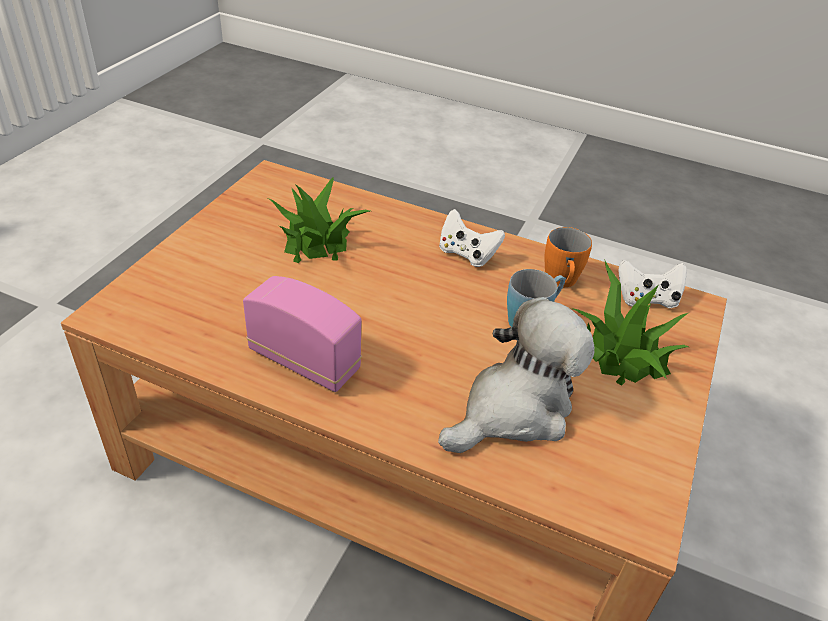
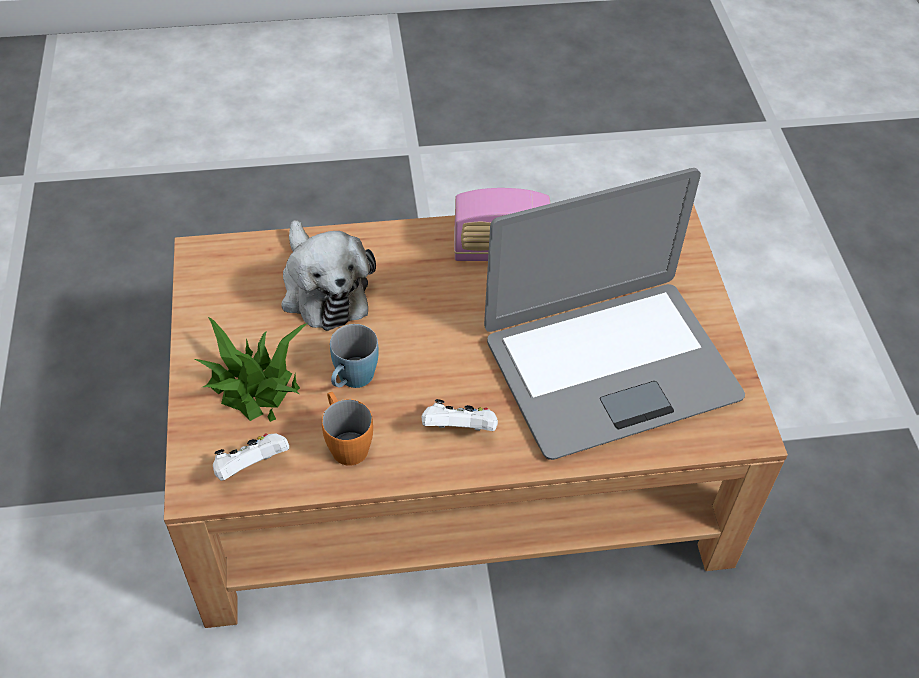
camera: 150 degrees right, 10 degrees up
(315, 240) = (609, 366): potted plant -> laptop
(514, 409) = (323, 289): plush toy -> plush toy turned 45 degrees counterclockwise

